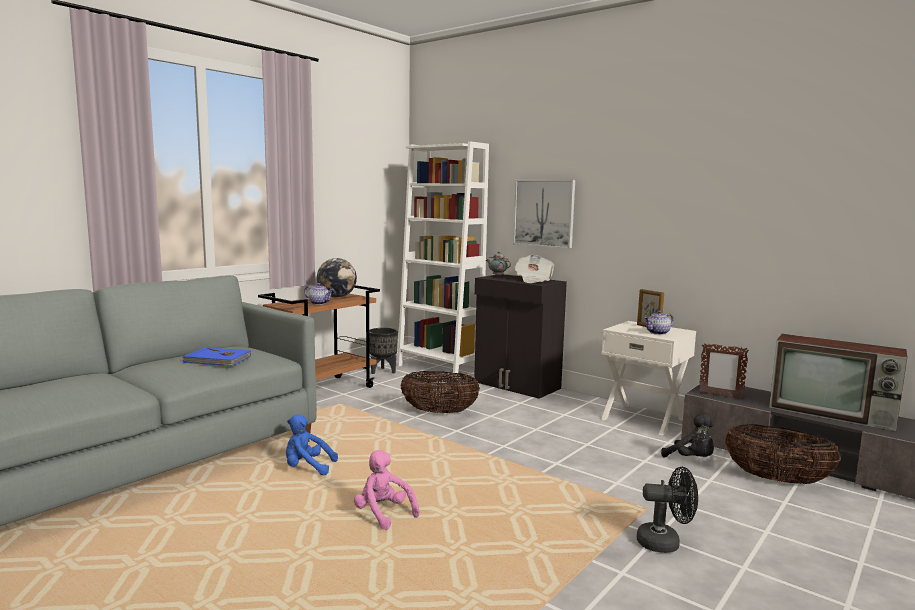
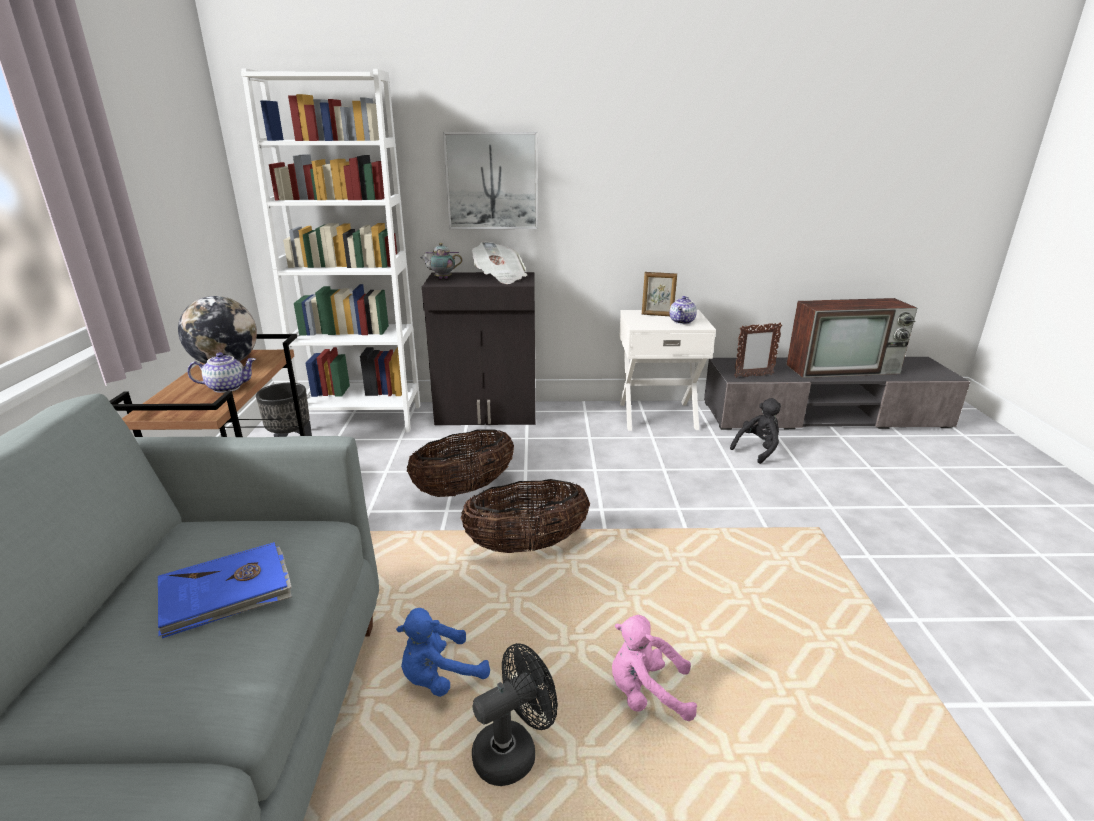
camera: 40 degrees left, 15 degrees up
(665, 543) = (885, 561): black fan -> black fan (513, 750)
(691, 459) = (757, 449): black plush toy -> black plush toy turned 45 degrees counterclockwise
(777, 480) = (833, 445): basket -> basket (527, 545)

